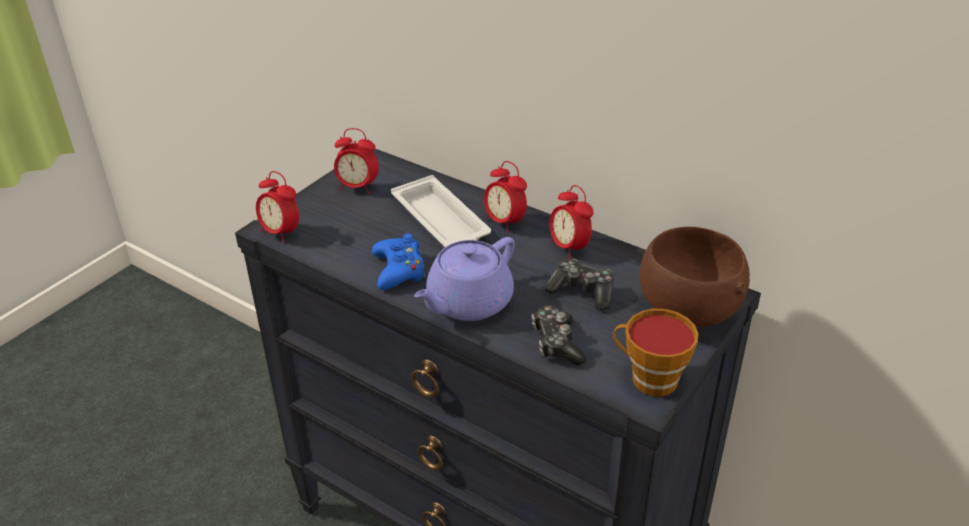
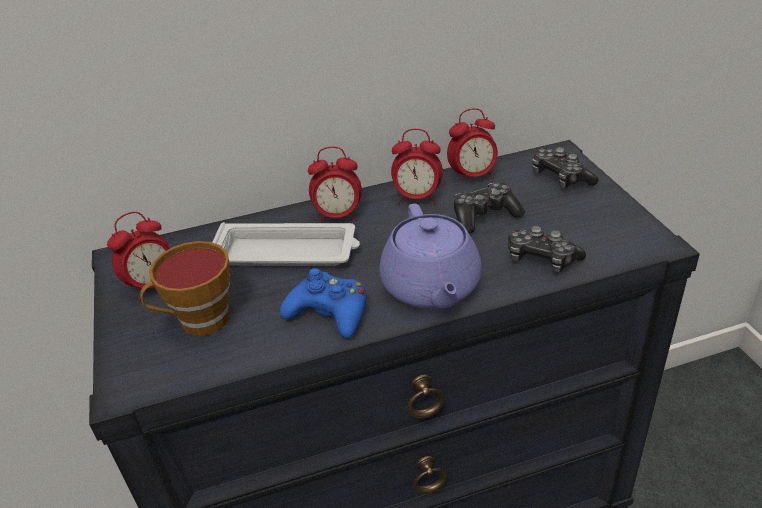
camera: 50 degrees left, 0 degrees up
(281, 233) = (148, 380): alarm clock -> alarm clock (473, 177)
(648, 379) = (630, 230): cup -> cup (199, 322)
(686, 310) = (560, 177): brown bowl -> game controller

